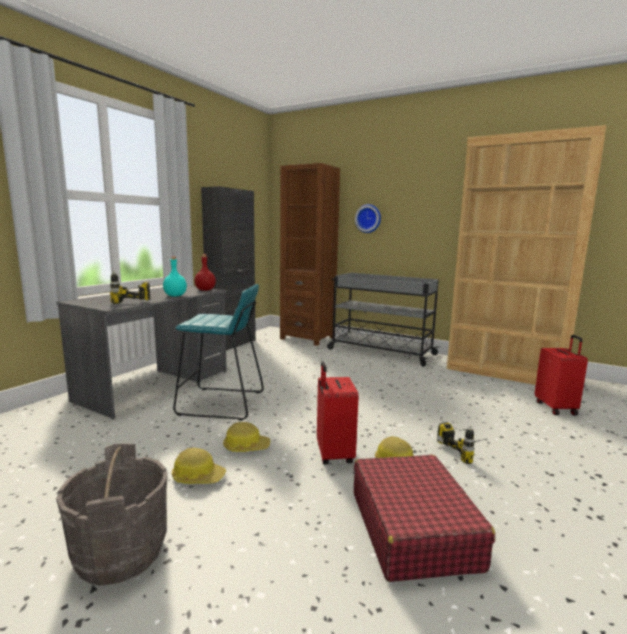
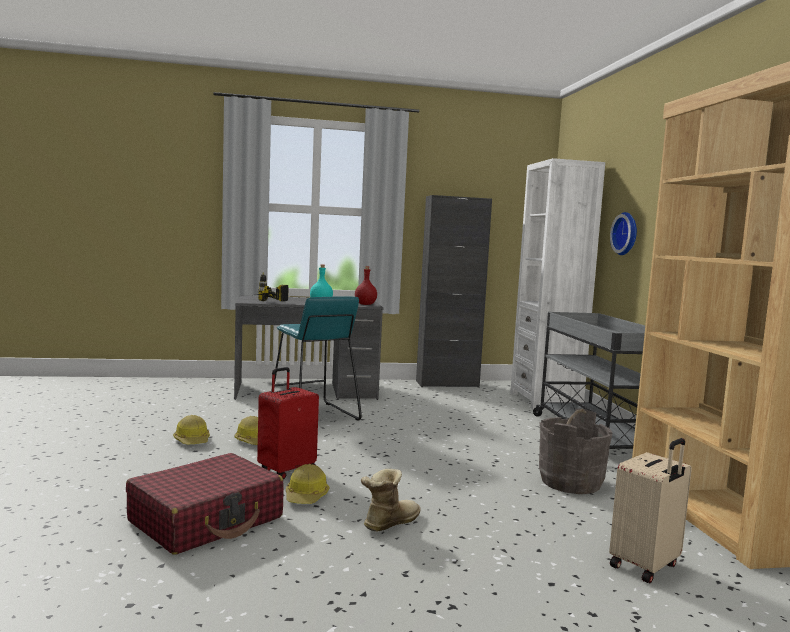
camera: 50 degrees right, 5 degrees down
(120, 552) = (94, 448): grey bucket -> grey bucket (570, 482)
(307, 338) = (545, 401): brown bookcase -> white bookcase
(467, 451) = (388, 523): power drill -> boot
(556, 408) = (646, 566): red suitcase -> beige suitcase

